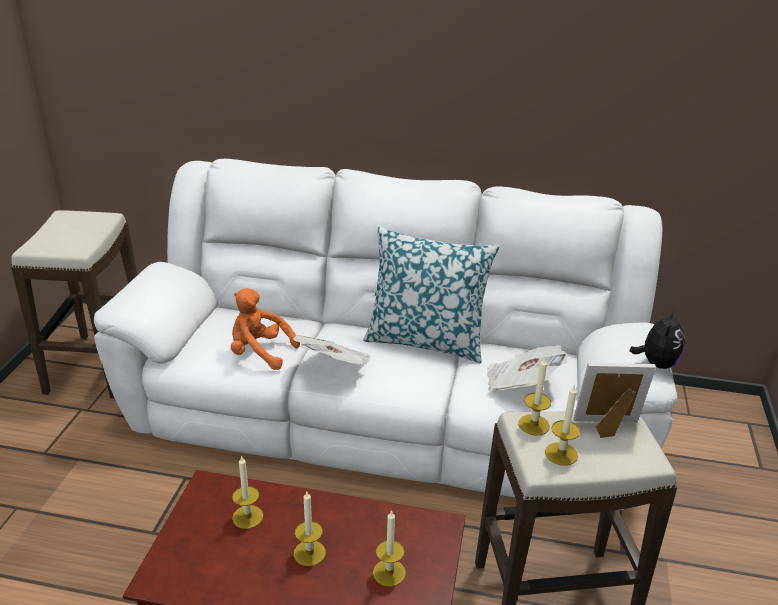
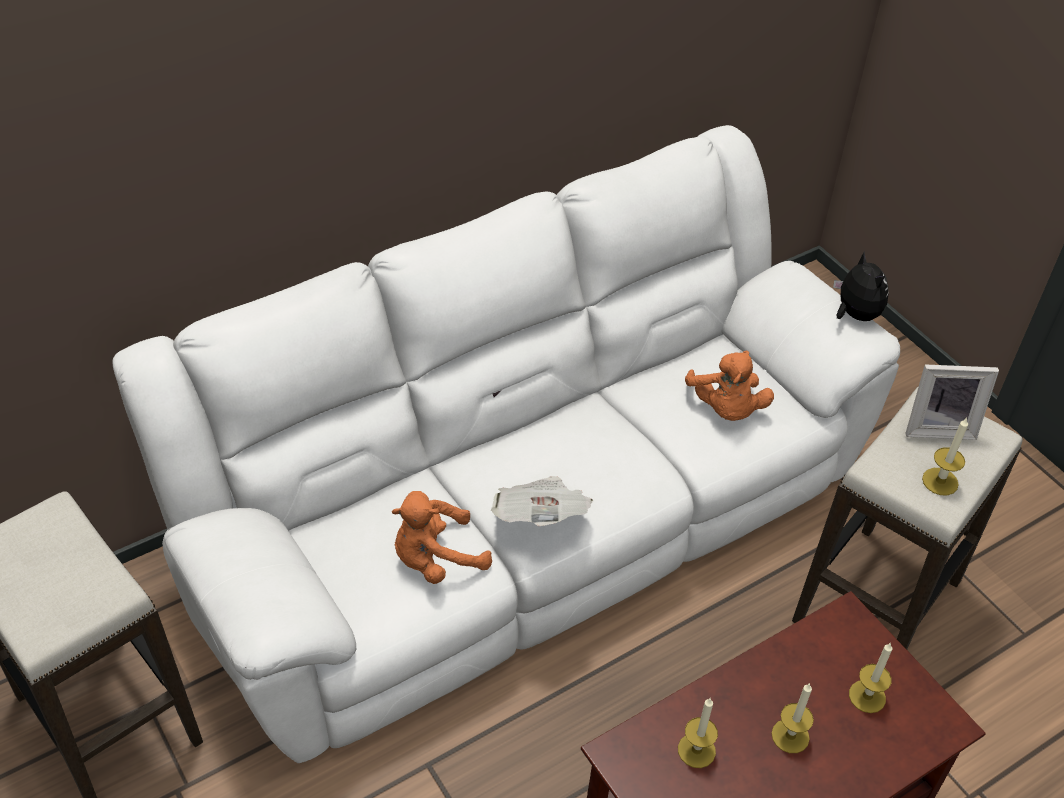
camera: 45 degrees left, 15 degrees up
(426, 341) = (578, 416): pillow -> none
(520, 384) = (725, 409): newspaper -> orange plush toy
(533, 425) = (888, 466): candle -> none
(607, 428) = (938, 427): picture frame -> picture frame turned 135 degrees counterclockwise

